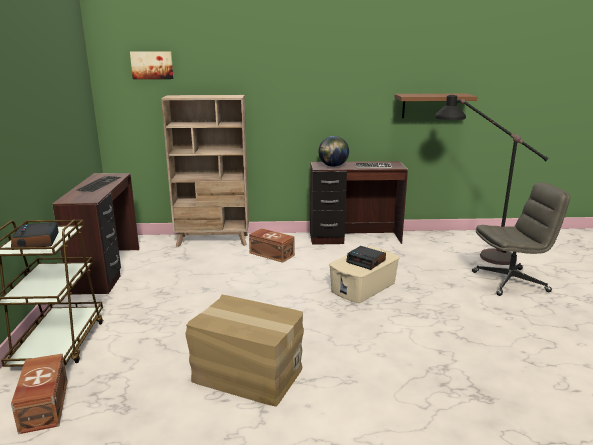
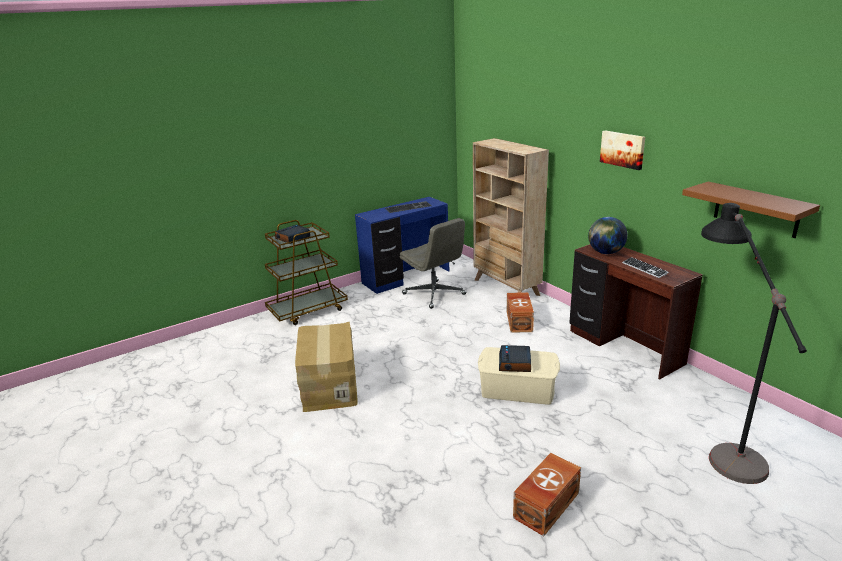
camera: 60 degrees right, 5 degrees up
(43, 406) = (251, 337): brown storage box -> brown storage box (545, 505)
(108, 270) = (406, 277): brown desk -> blue desk
(152, 65) = (490, 107): picture -> picture (623, 149)
(510, 281) = (672, 490): grey office chair -> grey office chair (434, 294)

